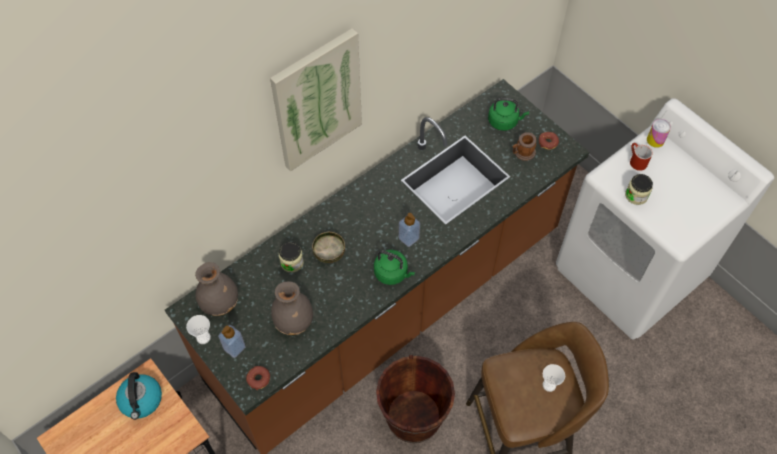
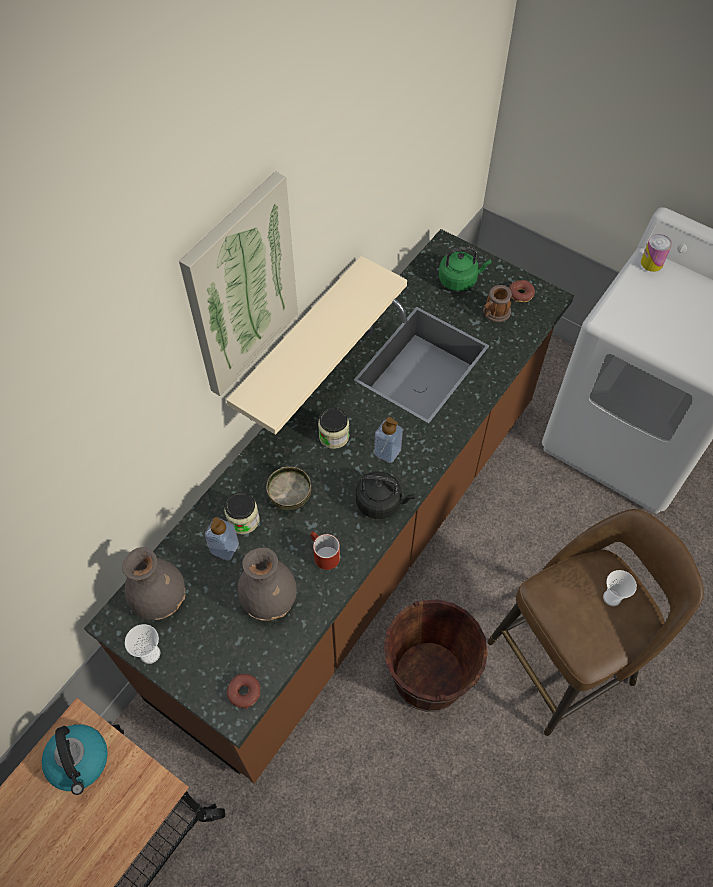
camera: 15 degrees left, 0 degrees up
(234, 348) = (198, 657): soap dispenser -> soap dispenser (225, 548)
(363, 145) = (299, 344): none -> beige shelf
(392, 273) = (381, 503): green kettle -> black kettle
(636, 161) = (637, 292): red mug -> red mug (323, 554)
(636, 195) = (653, 334): jar -> jar (334, 436)

